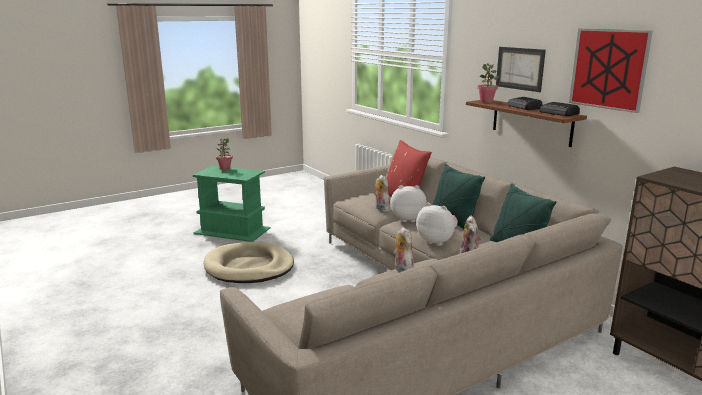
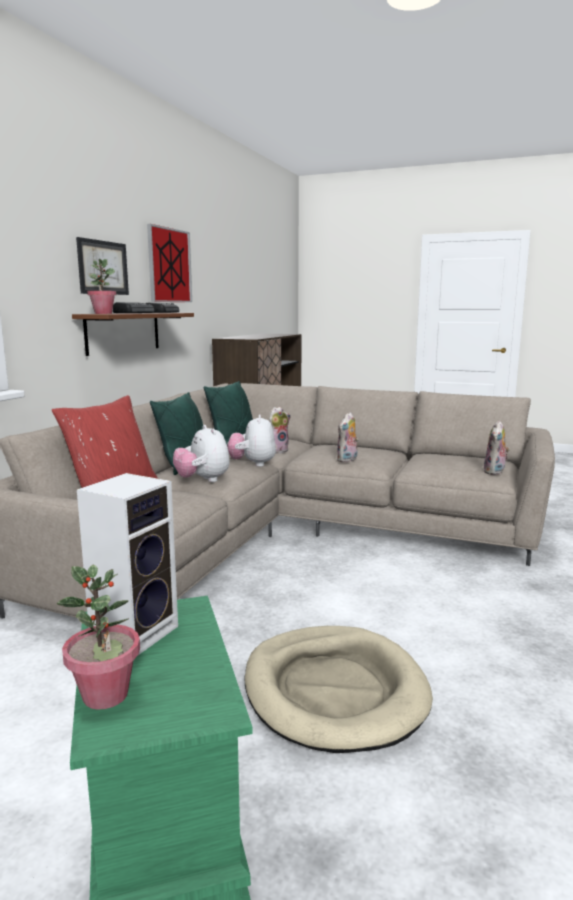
camera: 125 degrees left, 5 degrees down
(244, 172) = (136, 631): none -> speaker
(381, 209) = (180, 497): plush toy -> plush toy (495, 472)

